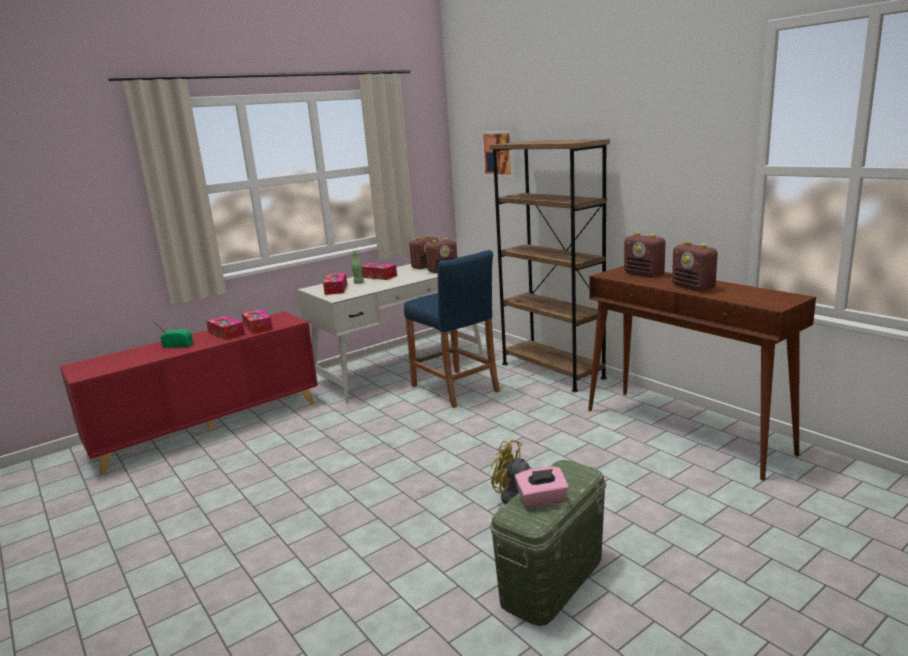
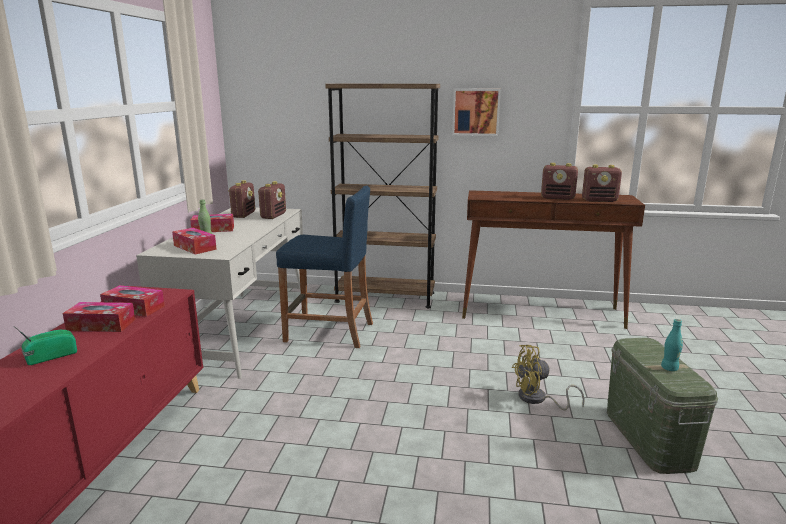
camera: 45 degrees left, 0 degrees up
(500, 153) = (299, 96): picture -> picture (476, 112)
(542, 500) = (669, 368): pink tissue box -> turquoise bottle
(644, 274) = (502, 194): radio -> radio (600, 200)

